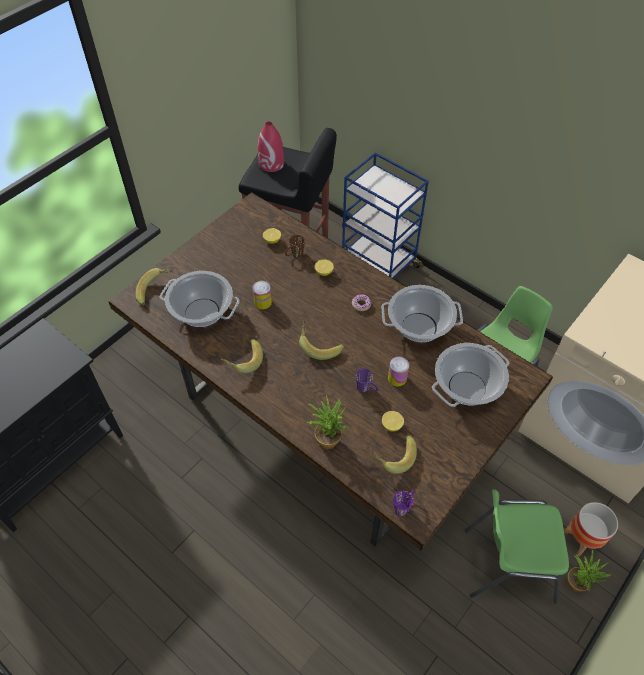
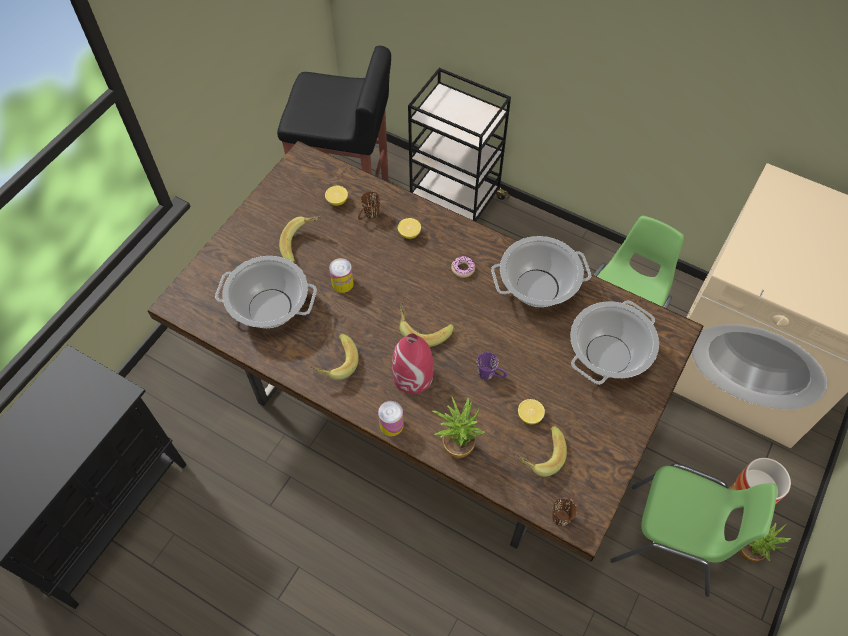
camera: 10 degrees left, 5 degrees up
(156, 291) = (206, 289): banana -> banana (303, 245)
(271, 164) = (313, 99): red vase -> red vase (413, 376)
(378, 264) = (455, 201): blue cart -> black cart
(397, 378) = (524, 356): can -> can (391, 425)
(403, 505) = (563, 512): purple mug -> brown mug
(507, 563) = (669, 542): green chair -> green chair turned 150 degrees counterclockwise

